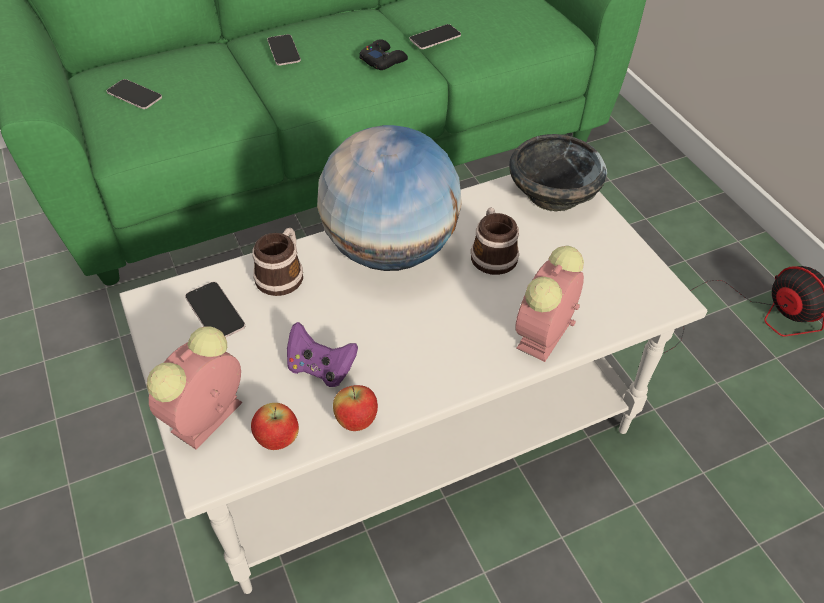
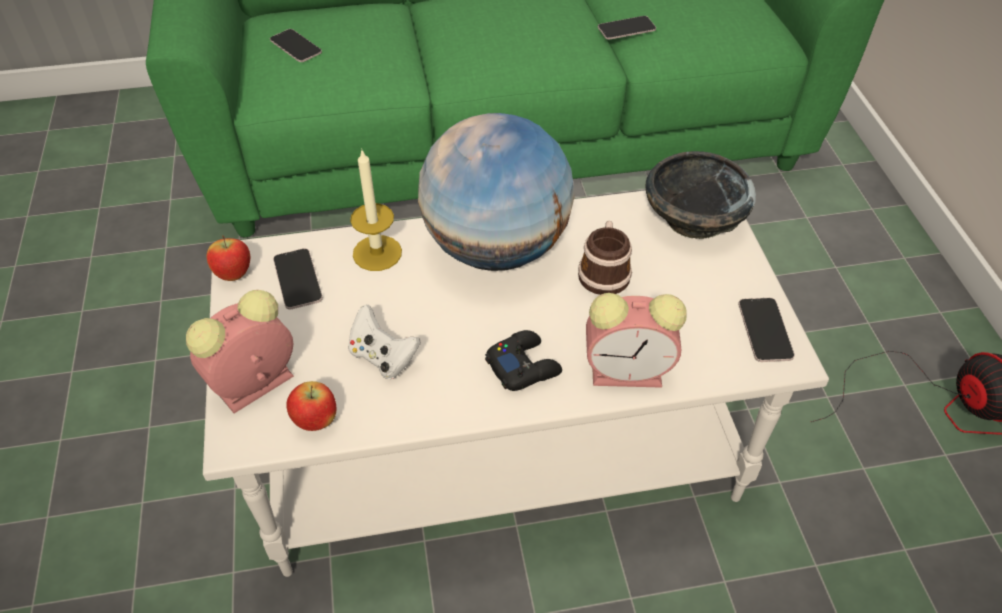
camera: 15 degrees right, 0 degrees up
(282, 274) = (377, 253): mug -> candle
(284, 51) = (460, 21): phone -> phone (765, 330)
(320, 368) = (383, 357): purple game controller -> white game controller
(356, 421) = (400, 419): apple -> apple (234, 274)
(383, 60) = (561, 45): black game controller -> black game controller (523, 366)
(543, 337) = (629, 371): alarm clock -> alarm clock turned 135 degrees counterclockwise

